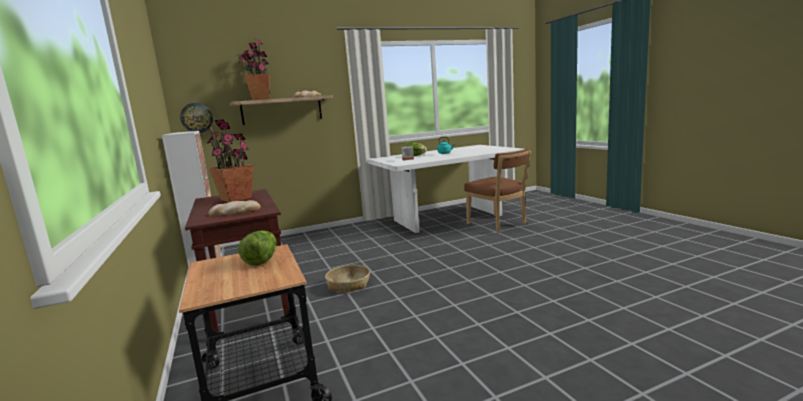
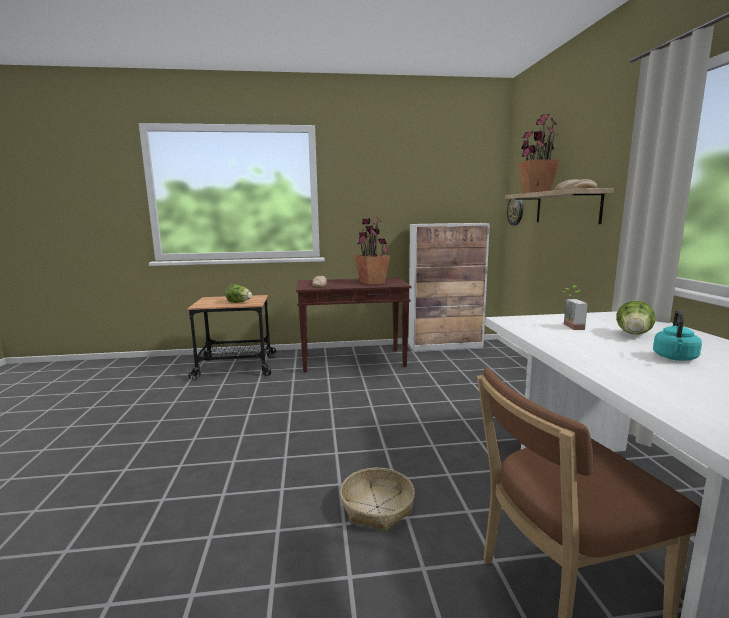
camera: 105 degrees right, 0 degrees up
(348, 284) = (348, 393): basket -> basket (377, 507)

